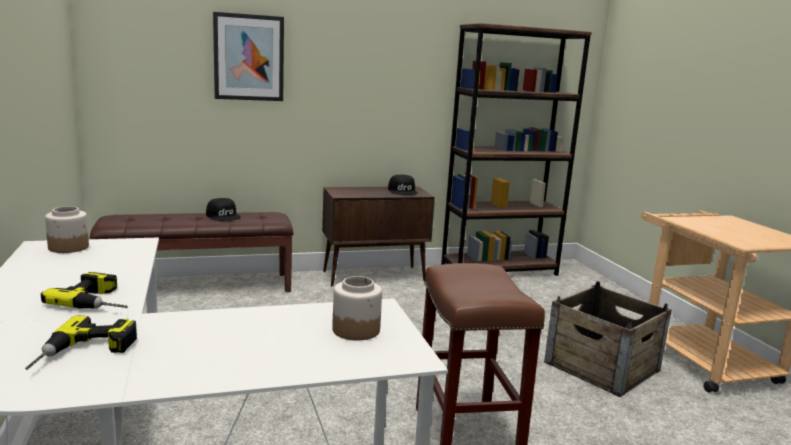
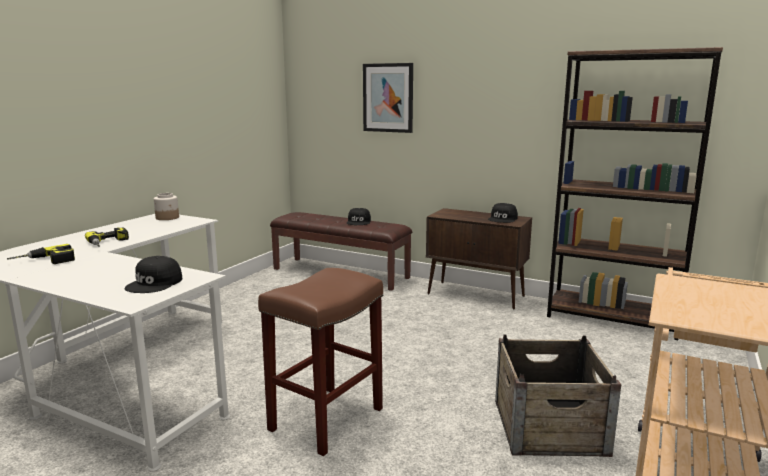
camera: 45 degrees right, 0 degrees up
(356, 330) = (155, 283): jar -> black cap

